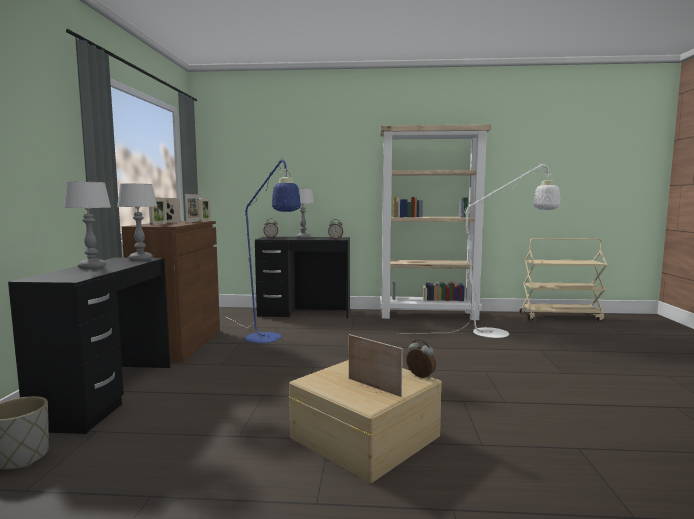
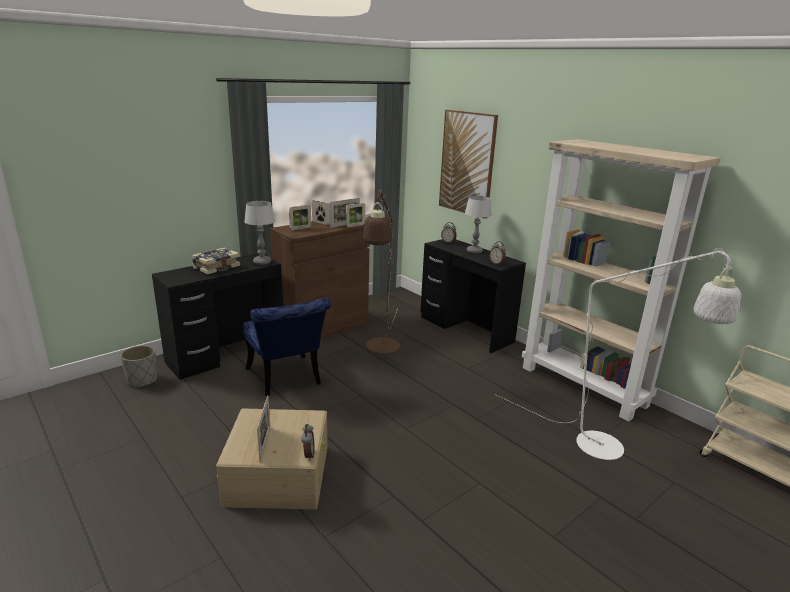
camera: 45 degrees right, 15 degrees up
(93, 267) = (216, 267): table lamp -> book
(224, 384) = (286, 380): none -> blue chair
(267, 340) = (381, 349): blue floor lamp -> brown floor lamp
(272, 166) = (467, 163): none -> picture

